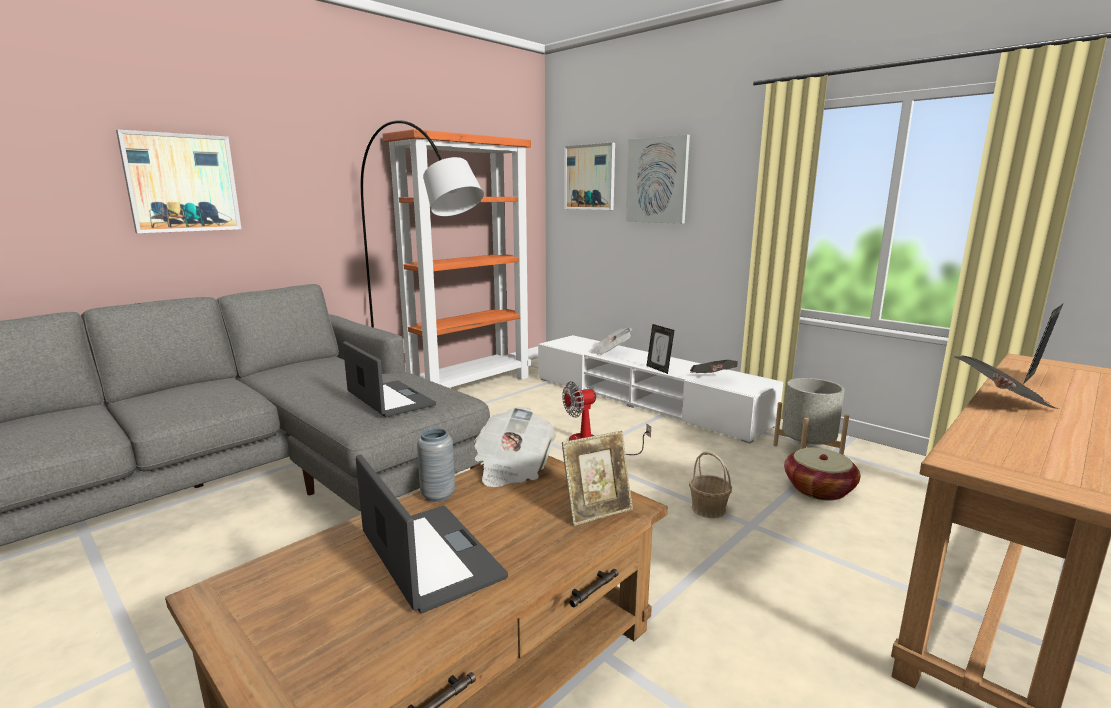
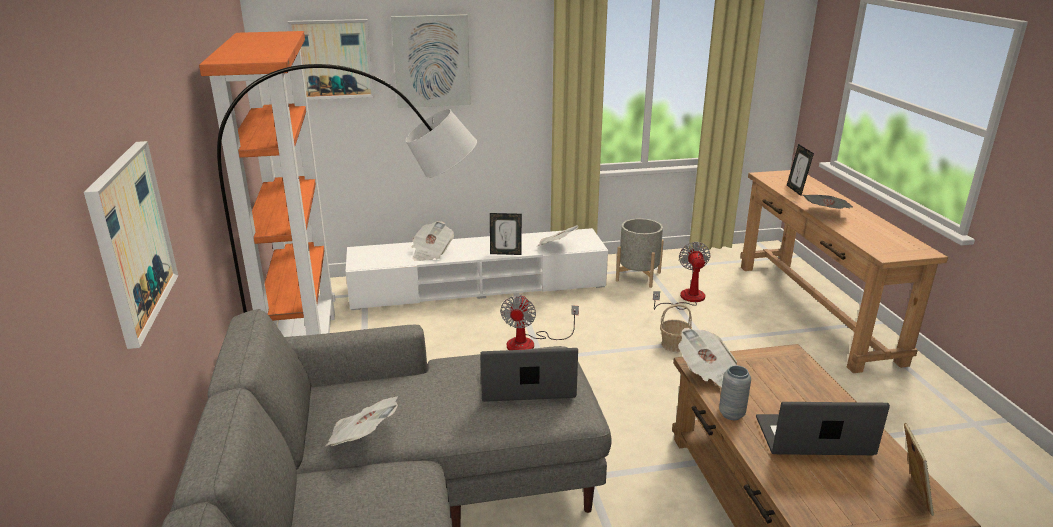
camera: 55 degrees left, 10 degrees up
(278, 377) = (363, 437): none -> newspaper
(597, 511) = (791, 366): picture frame -> picture frame (911, 493)
(818, 489) = (686, 299): basket -> fan

